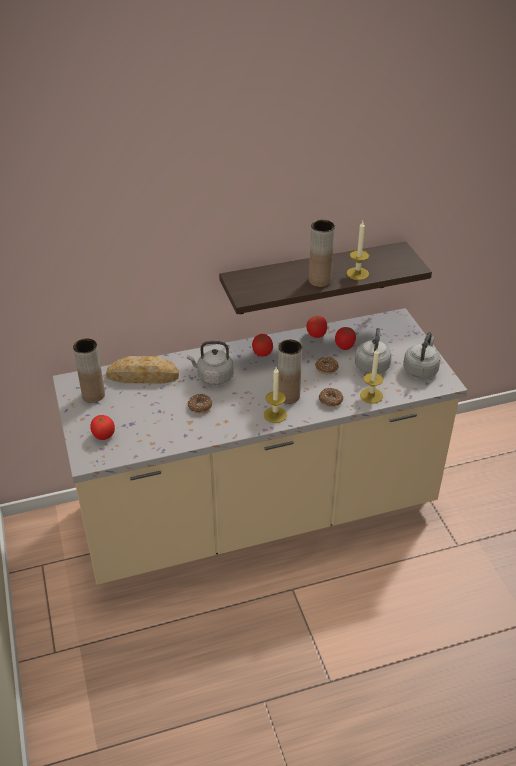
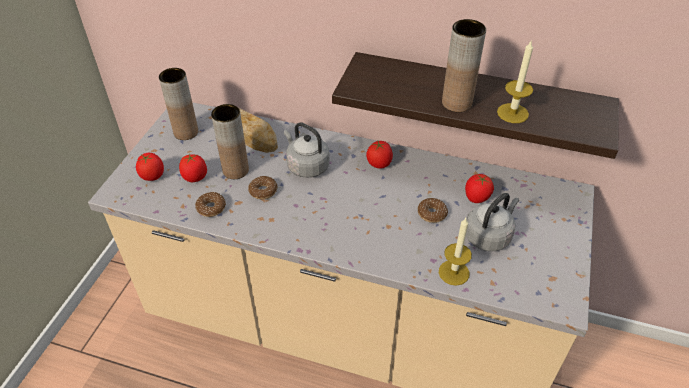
camera: 35 degrees right, 5 degrees up
(275, 415) = (326, 239): candle -> none
(288, 396) = (360, 225): brown vase -> brown vase (235, 170)
(316, 334) = (457, 170): tomato -> tomato (195, 177)
(330, 400) = (401, 254): donut -> donut (211, 208)
(420, 369) = (546, 270): grey kettle -> none

